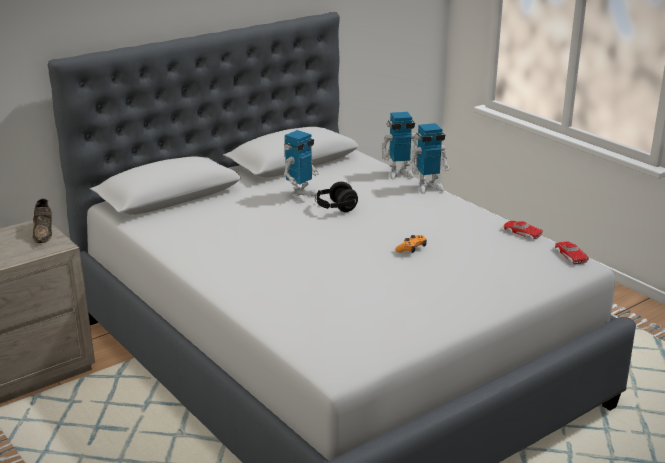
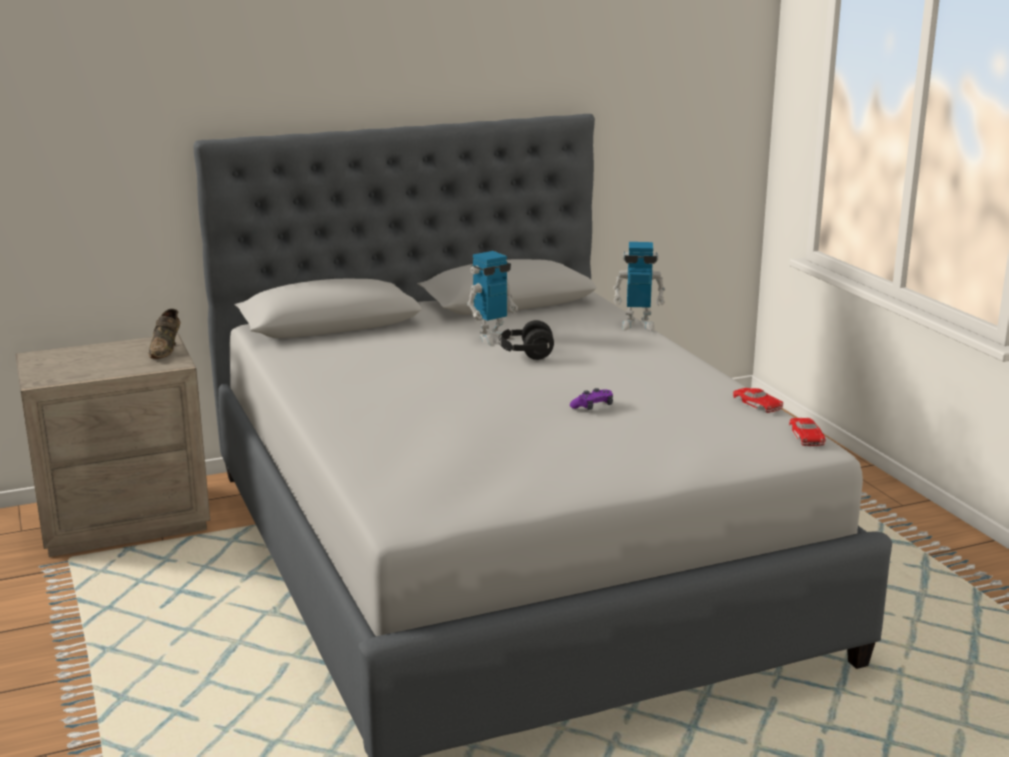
camera: 15 degrees right, 5 degrees down
(411, 249) = (593, 407): orange game controller -> purple game controller
(428, 187) = (665, 343): toy robot -> none

